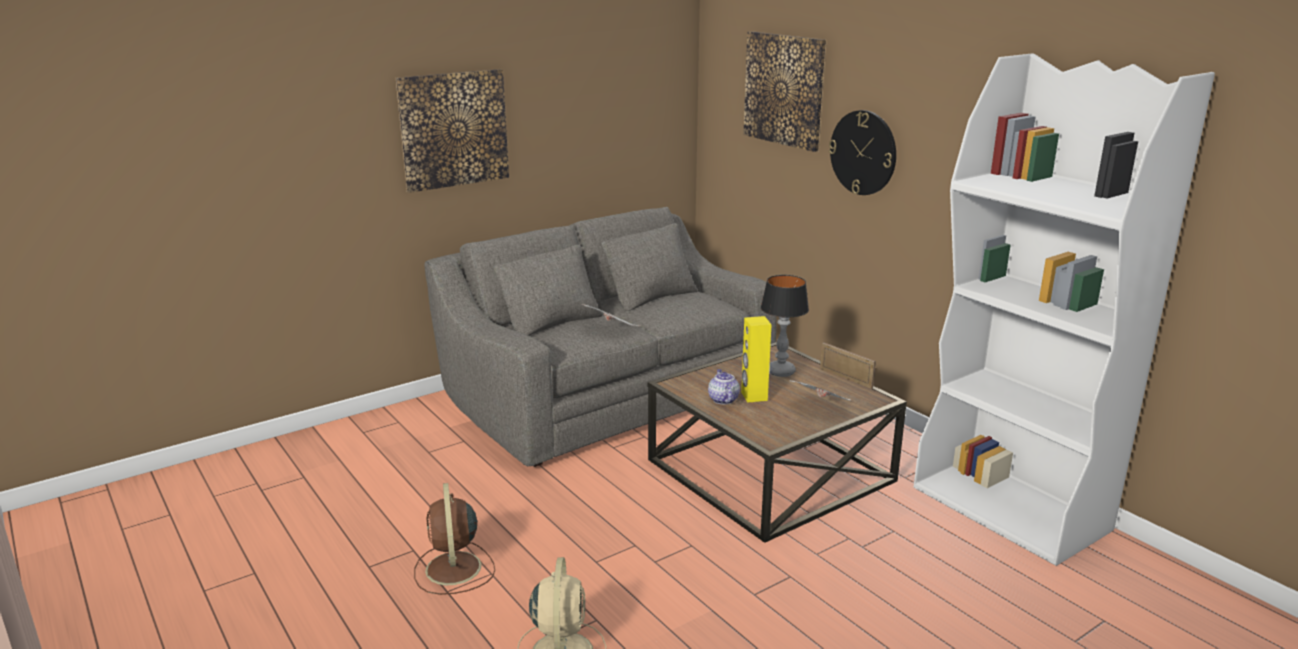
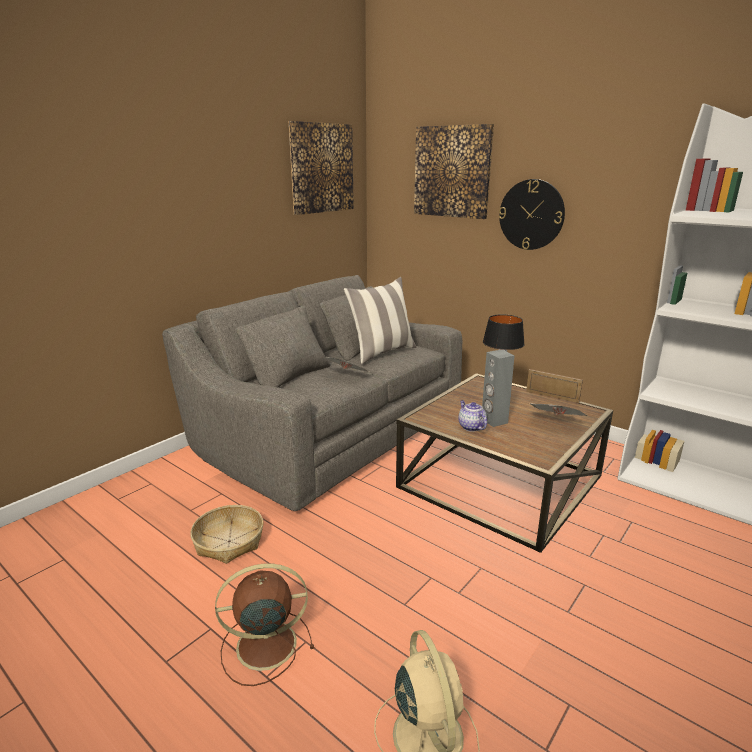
camera: 15 degrees left, 0 degrees up
(453, 129) = (179, 205): picture -> picture (321, 168)
(453, 570) = (263, 645): brown fan -> brown fan turned 105 degrees clockwise
(455, 485) = (229, 541): none -> basket
(670, 305) = (382, 352): none -> pillow
(753, 396) = (494, 421): yellow speaker -> grey speaker

